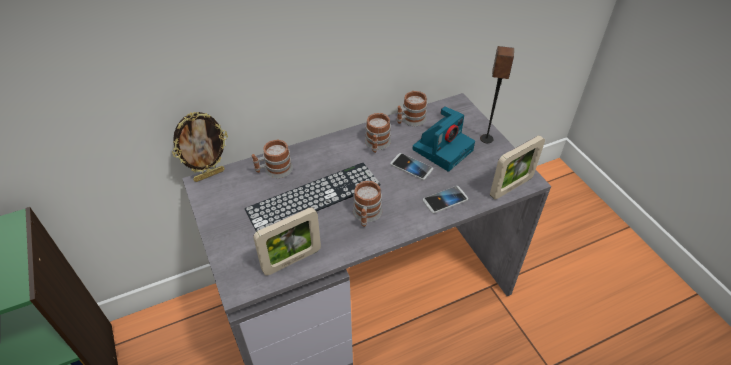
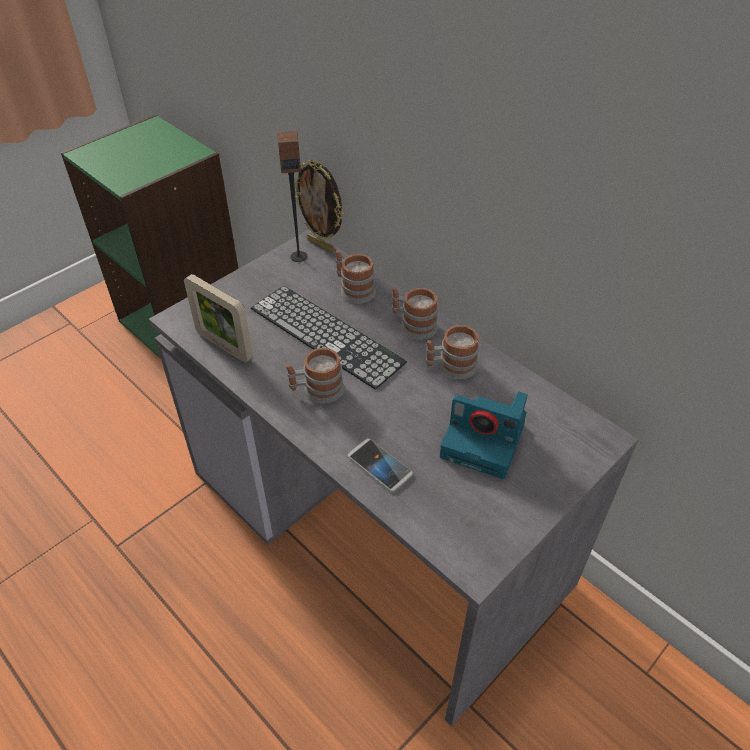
camera: 70 degrees right, 0 degrees up
(410, 120) = (524, 389): mug -> mug (413, 325)
(411, 167) = (426, 414): phone -> none
(486, 138) = (541, 491): speaker -> speaker (299, 256)
(511, 187) = (446, 545): picture frame -> none

